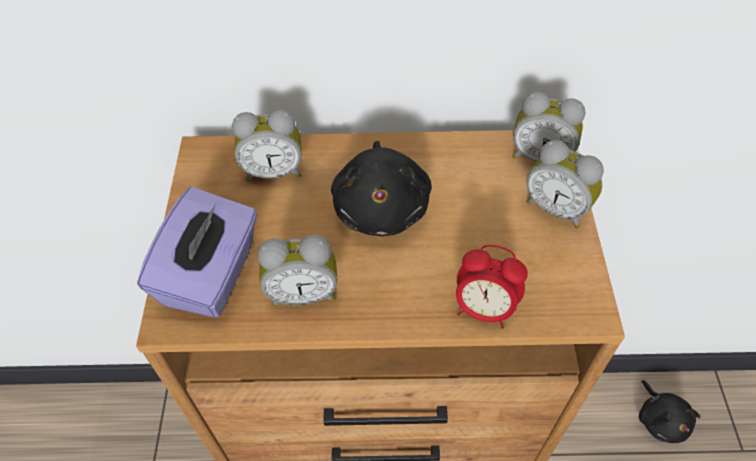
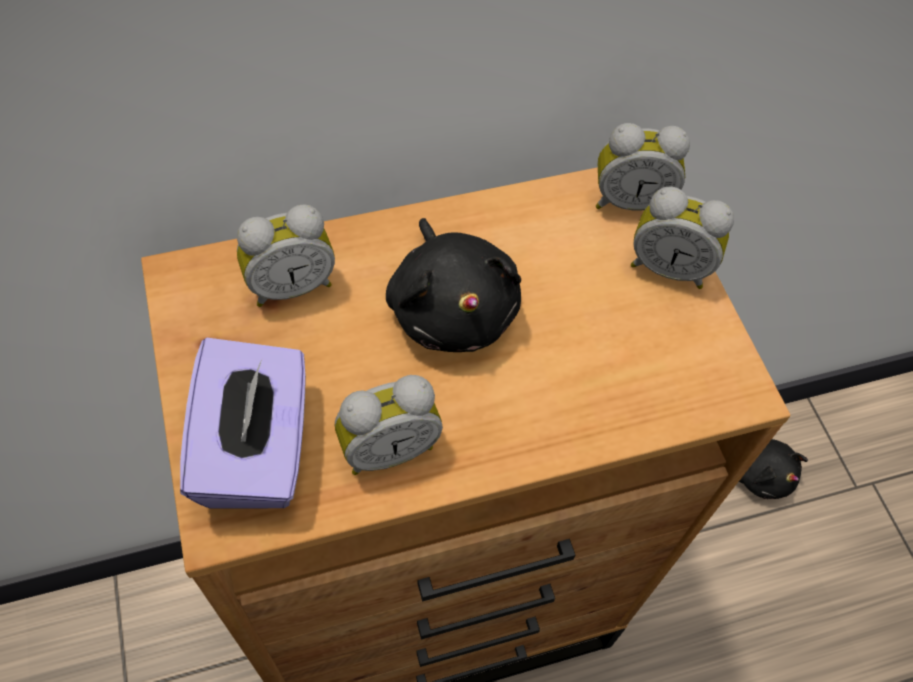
camera: 20 degrees left, 5 degrees up
(484, 309) = (620, 418): alarm clock -> none

